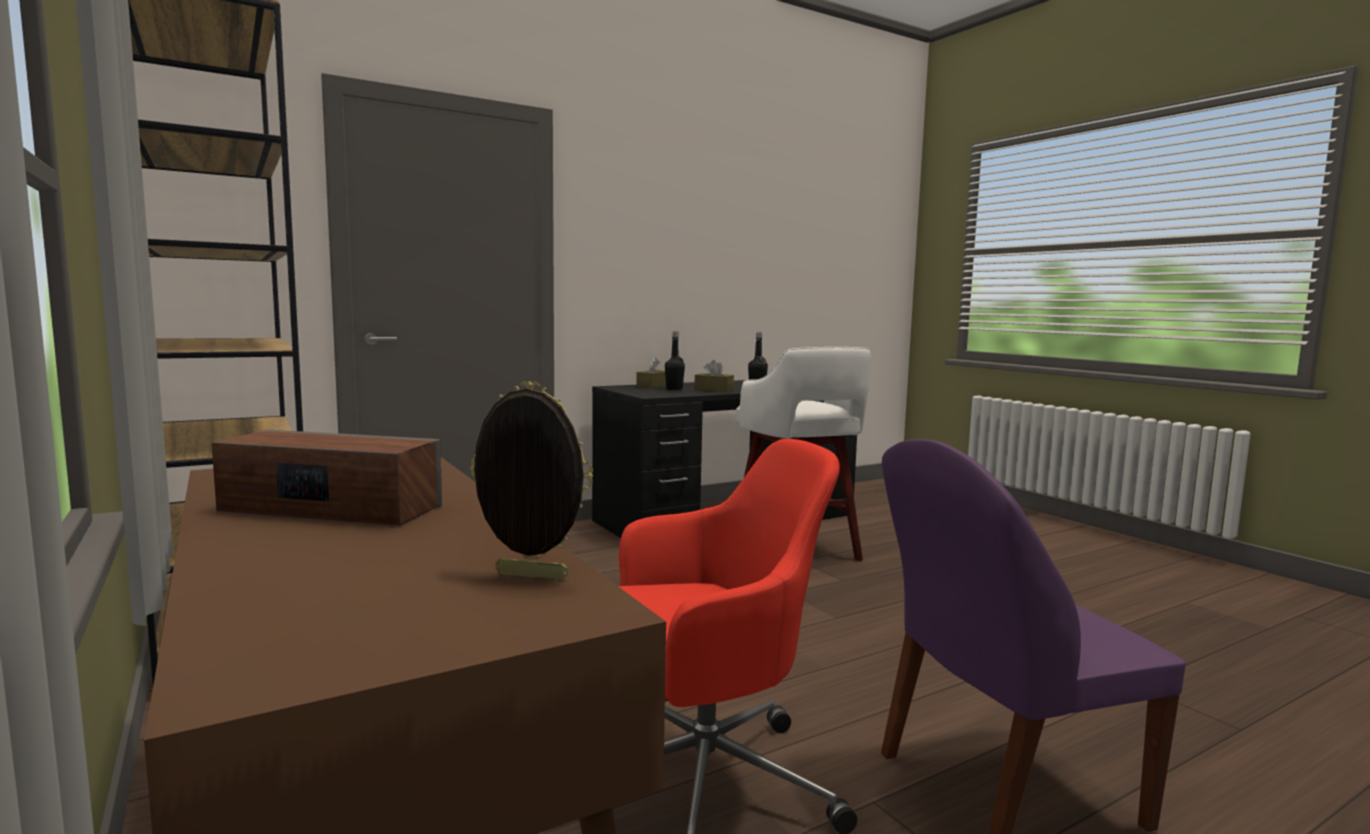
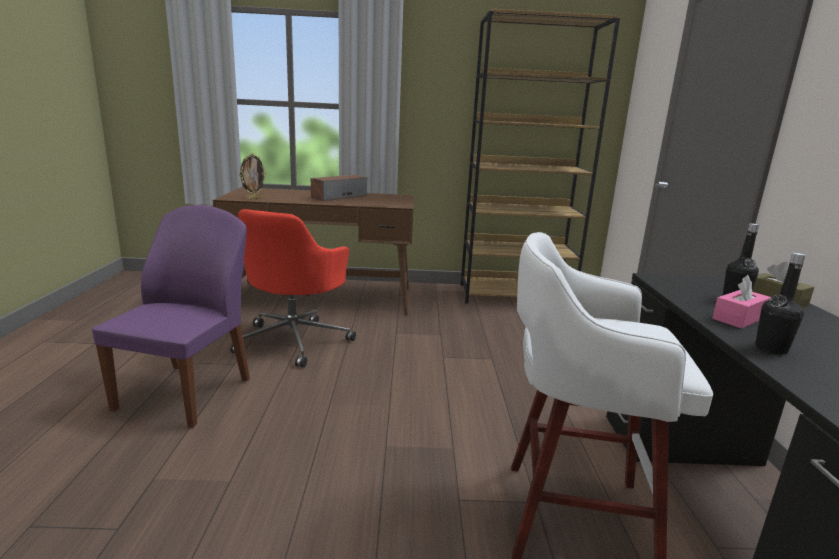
camera: 120 degrees right, 10 degrees up
(713, 390) = (738, 318): brown tissue box -> pink tissue box

